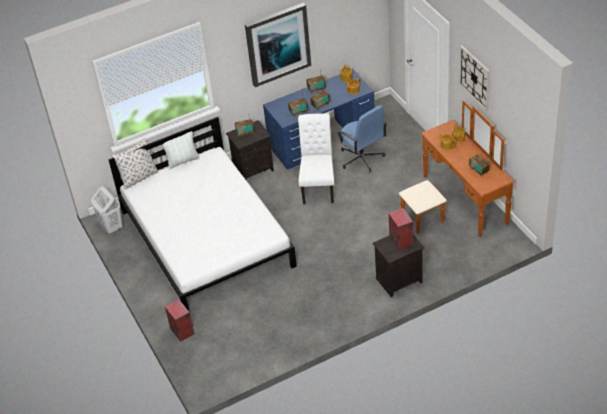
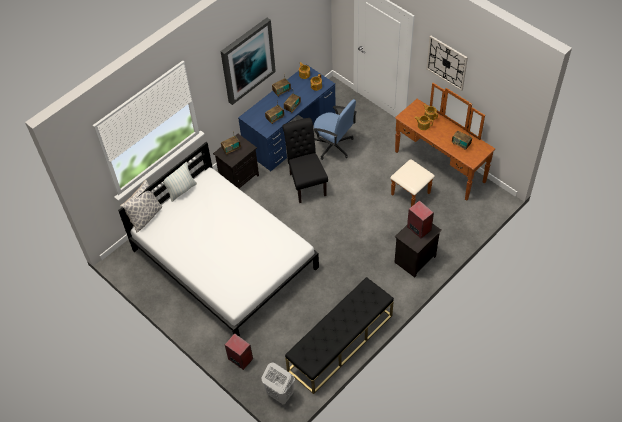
camera: 20 degrees left, 10 degrees up
(111, 227) = (128, 267): white laundry basket -> white laundry basket (280, 394)
(287, 340) = (340, 343): none -> black bench
(318, 186) = (306, 182): white chair -> black chair

